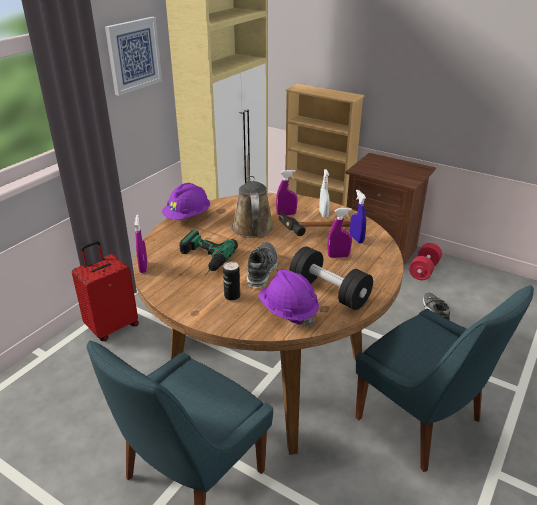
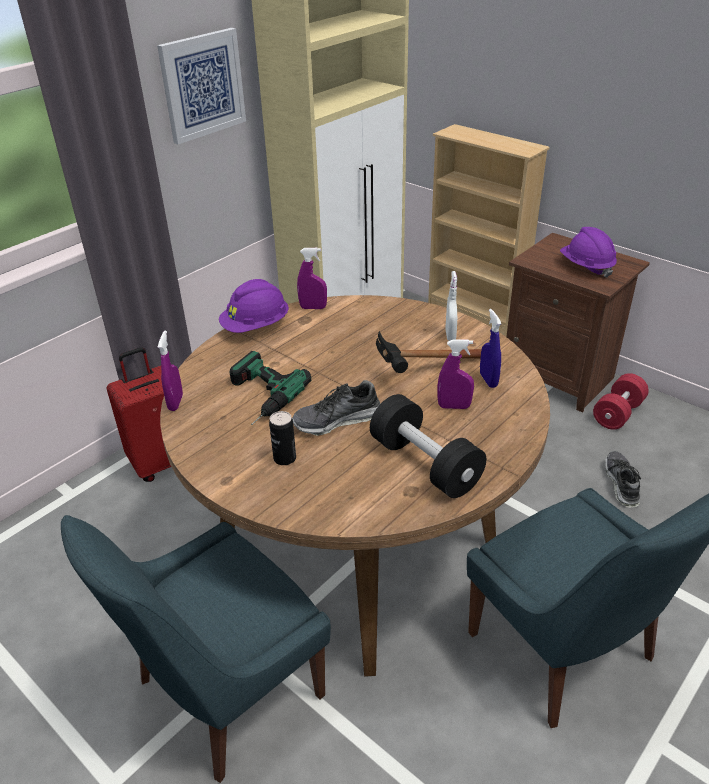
camera: 10 degrees right, 5 degrees up
(252, 225) = (342, 346): brown watering can -> none
(262, 270) = (337, 420): shoe -> shoe turned 135 degrees counterclockwise
(286, 214) = (396, 331): purple spray bottle -> purple spray bottle (313, 307)
(288, 311) = (357, 491): purple hard hat -> purple hard hat (586, 267)

